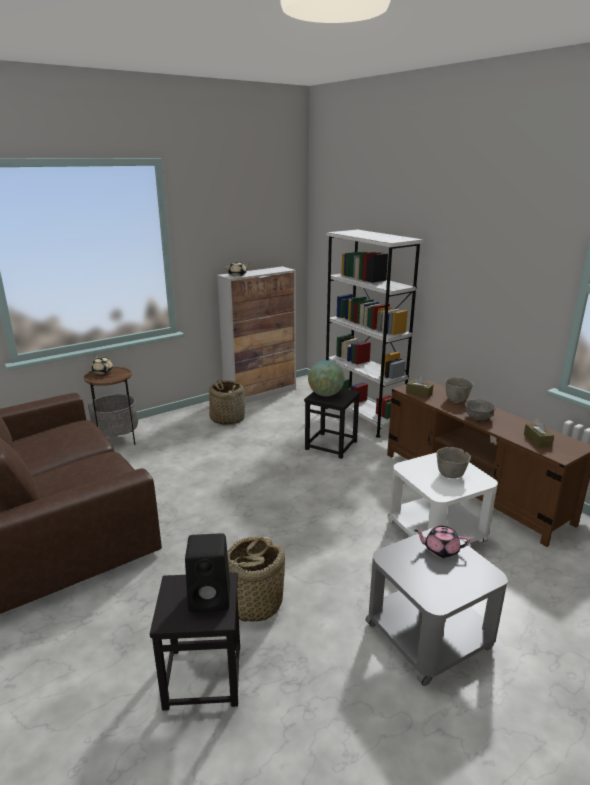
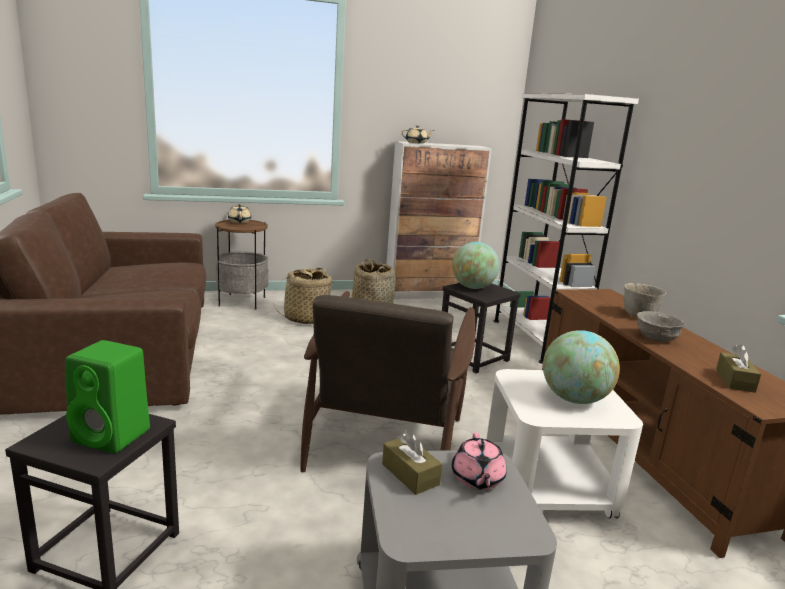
camera: 20 degrees right, 5 degrees down
(211, 598) = (114, 436): black speaker -> green speaker
(253, 603) = (238, 492): basket -> basket (306, 318)
(319, 530) = (385, 439): none -> brown armchair
(419, 393) = (588, 300): brown tissue box -> brown tissue box (410, 474)
(440, 550) = (477, 479): pink teapot -> pink teapot turned 120 degrees counterclockwise
(451, 475) = (574, 399): grey bowl -> globe

